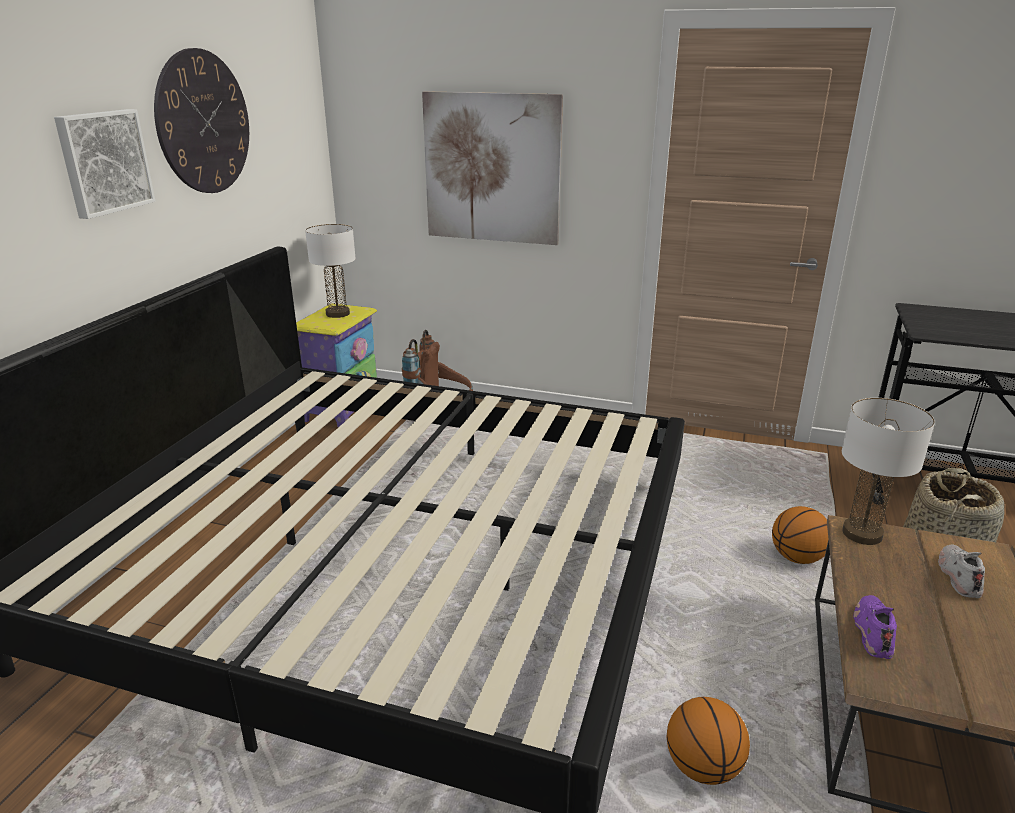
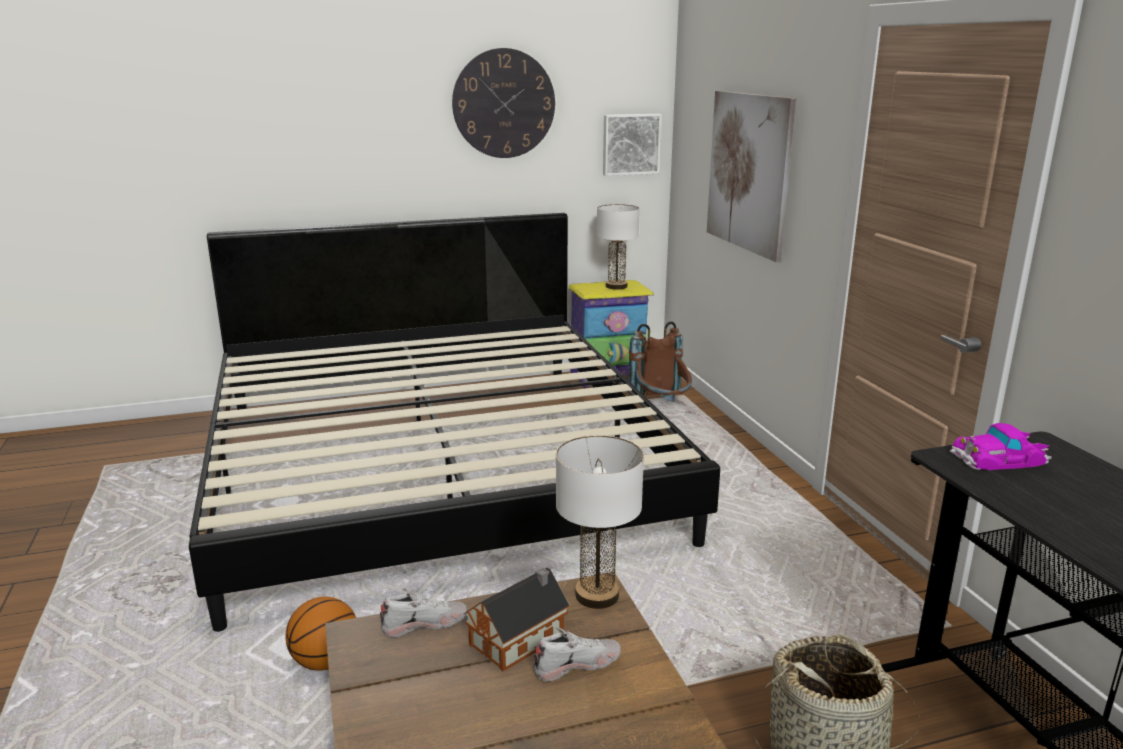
camera: 55 degrees right, 5 degrees down
(104, 162) = (398, 122): picture -> picture (630, 144)
(796, 557) = (678, 649): basketball -> none
(872, 631) = (424, 623): purple shoe -> white shoe
(913, 589) = (520, 638): none -> toy house
(932, 323) = (999, 458): none -> toy car

